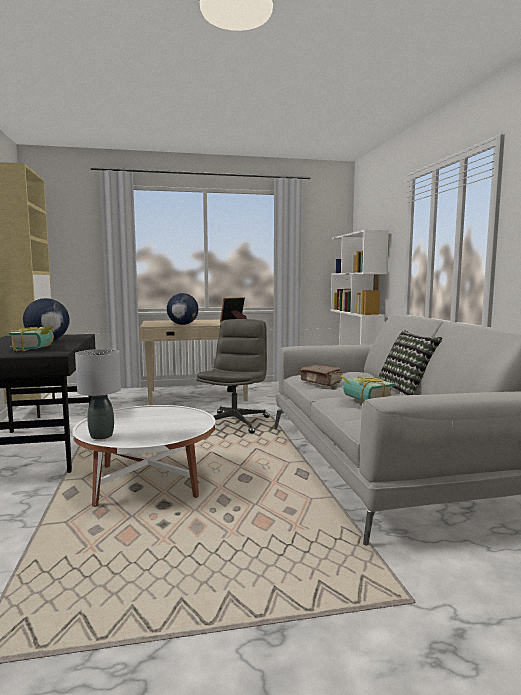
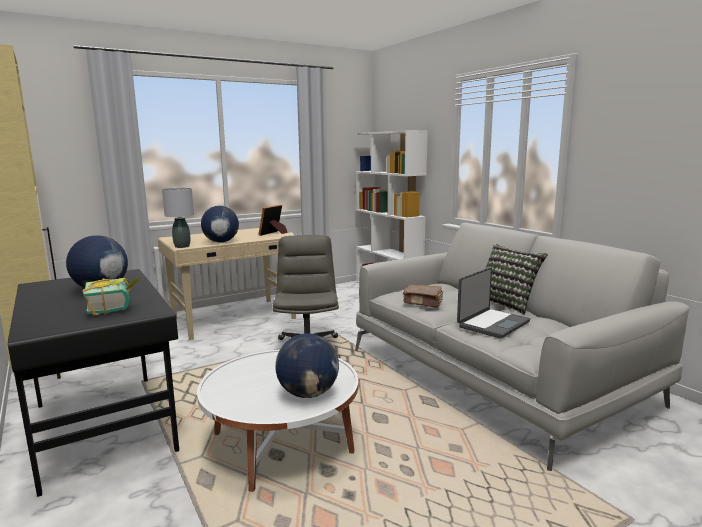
camera: 20 degrees left, 5 degrees up
(101, 436) = (250, 409): grey table lamp -> grey table lamp (182, 246)
(157, 434) = (308, 394): none -> globe
(363, 401) = (492, 324): book -> laptop

